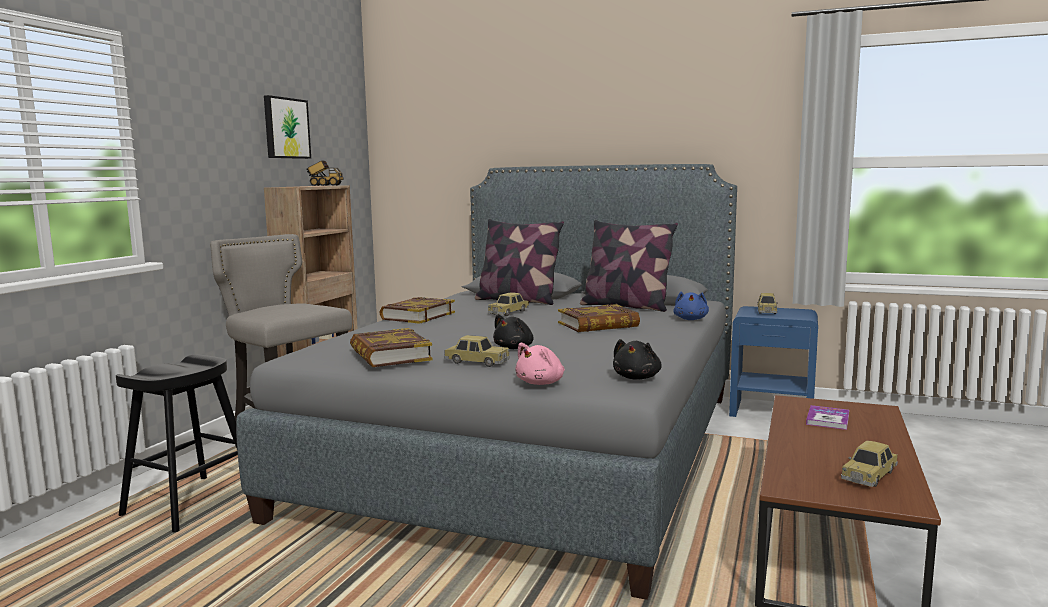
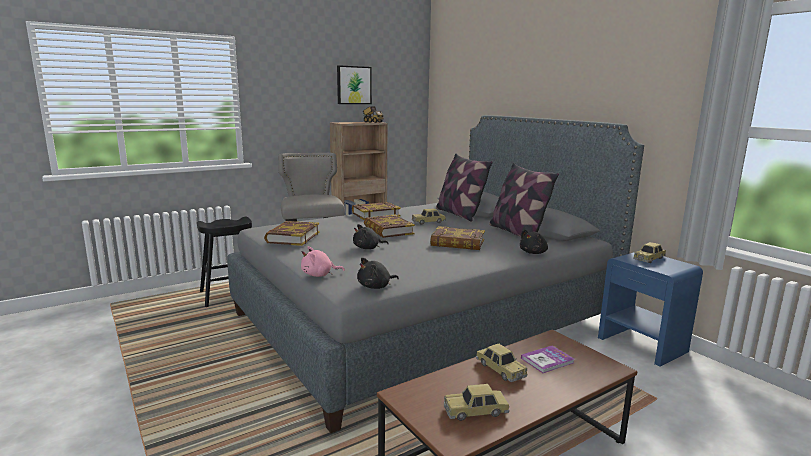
camera: 35 degrees right, 5 degrees up
(476, 362) = (324, 252): toy car -> toy car (500, 369)
(488, 327) = (388, 230): none -> book
(690, 319) = (534, 253): blue plush toy -> black plush toy

